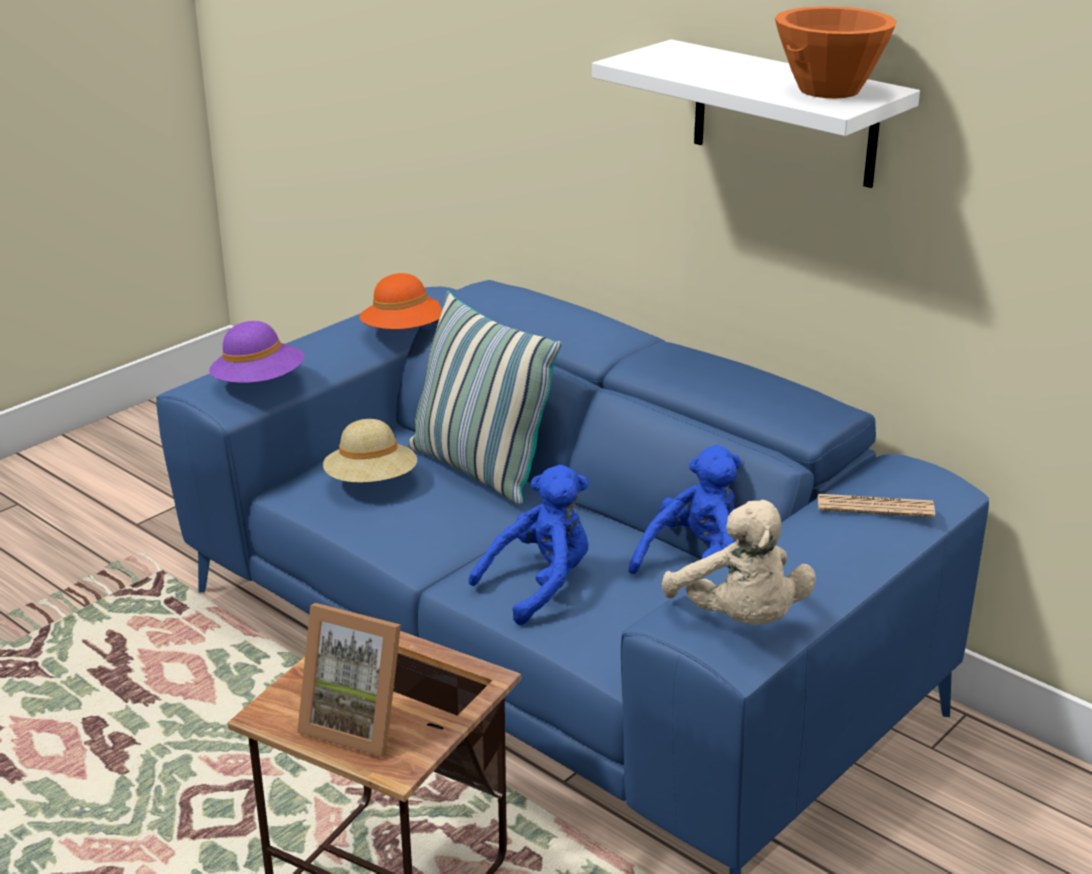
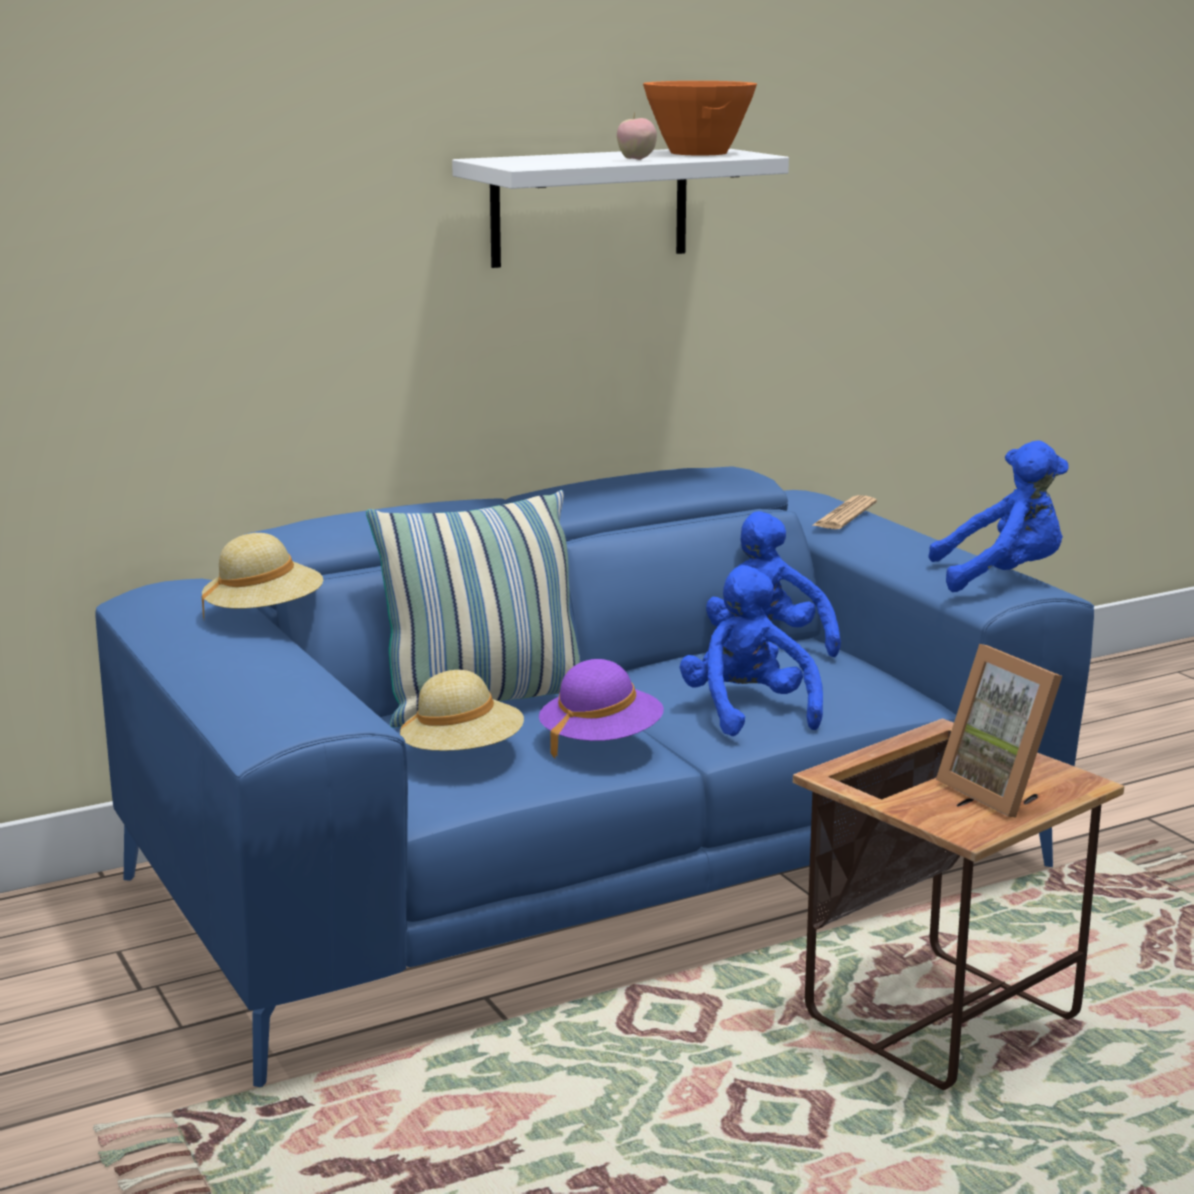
camera: 70 degrees left, 10 degrees down
(259, 384) = (318, 697): purple hat -> purple hat (600, 741)
(358, 723) = (1002, 791): picture frame -> picture frame turned 105 degrees clockwise
(405, 333) = (264, 615): orange hat -> beige hat
(730, 80) = (636, 159): none -> apple
(740, 620) = (1002, 577): beige plush toy -> blue plush toy

